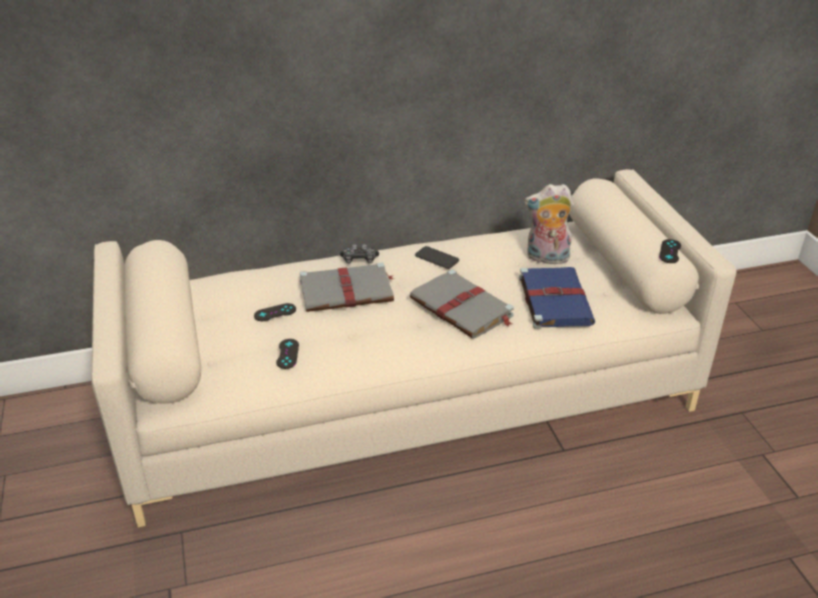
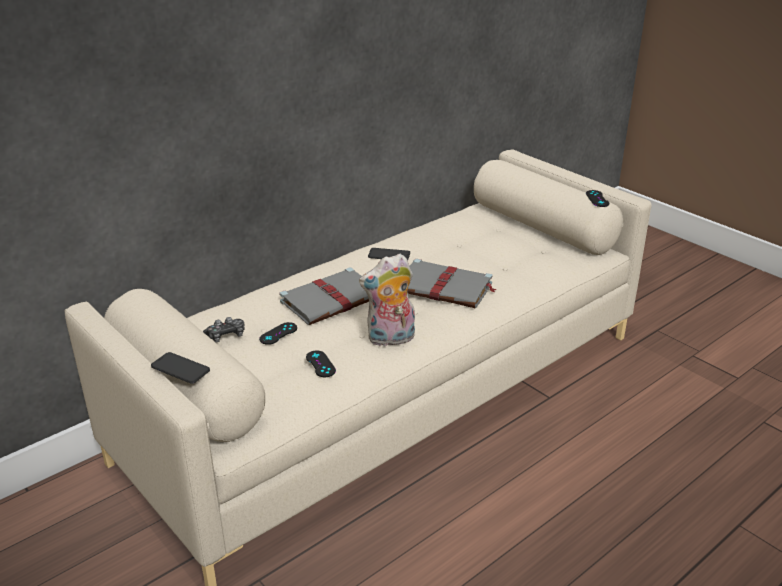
camera: 25 degrees left, 5 degrees down
(129, 327) = (180, 368): none -> phone
(359, 260) = (321, 272): game controller -> game controller (226, 336)
(546, 258) = (478, 235): plush toy -> plush toy (390, 339)
(554, 299) = (513, 263): blue book -> none

